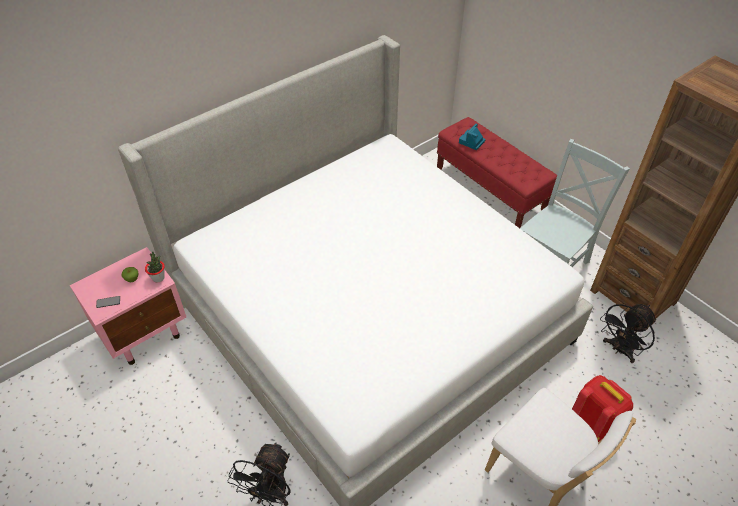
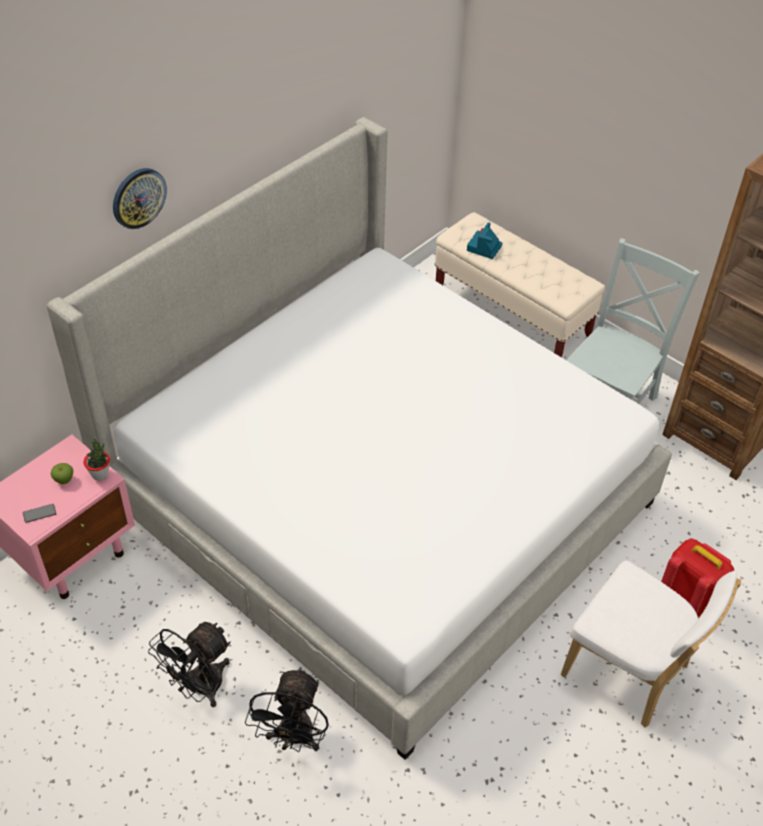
camera: 10 degrees left, 0 degrees up
(196, 74) = (138, 197): none -> wall clock
(489, 192) = (512, 314): red bench -> beige bench
(619, 350) = (708, 507): black fan -> black fan (199, 687)

